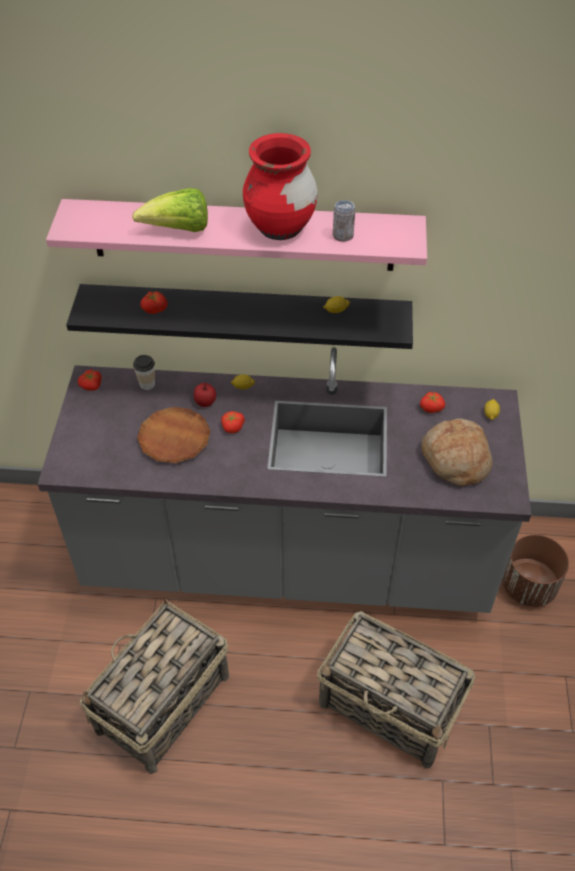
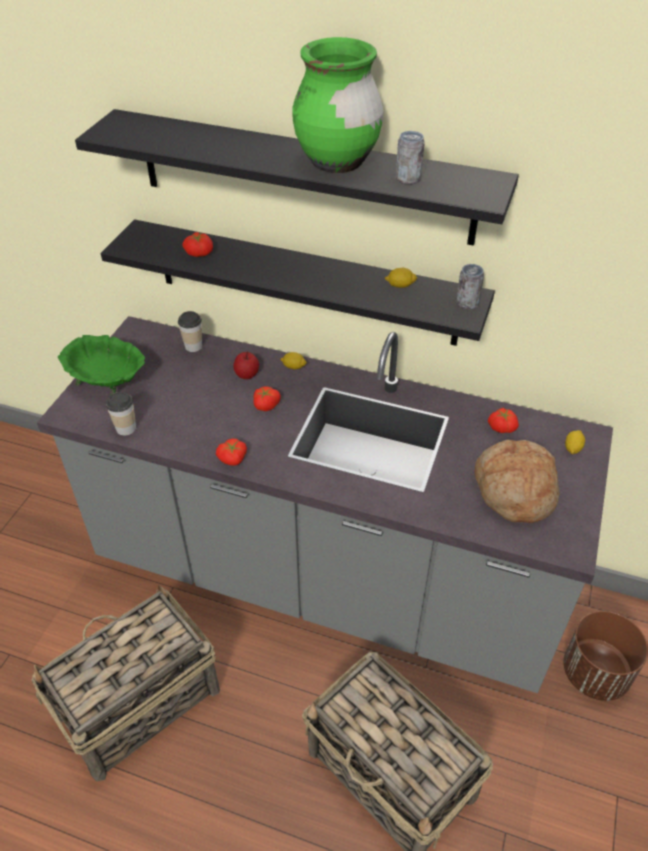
camera: 15 degrees right, 5 degrees down
(85, 433) = (108, 381): none -> green bowl
(92, 386) = (136, 338): tomato -> tomato (233, 459)
(120, 473) = (126, 428): none -> cup
(174, 438) = (198, 405): brown plate -> none
(179, 230) = (221, 149): lettuce -> none
(243, 235) = (304, 177): pink shelf -> black shelf
(280, 228) = (337, 163): red vase -> green vase
(394, 317) = (467, 303): none -> can

